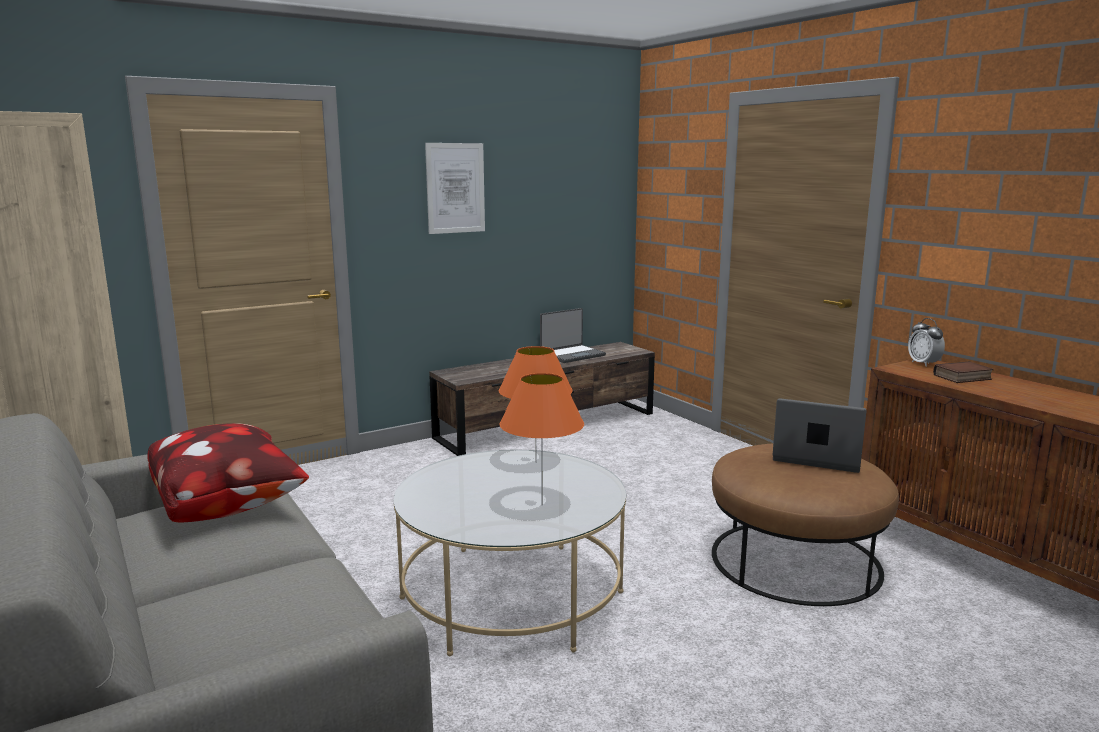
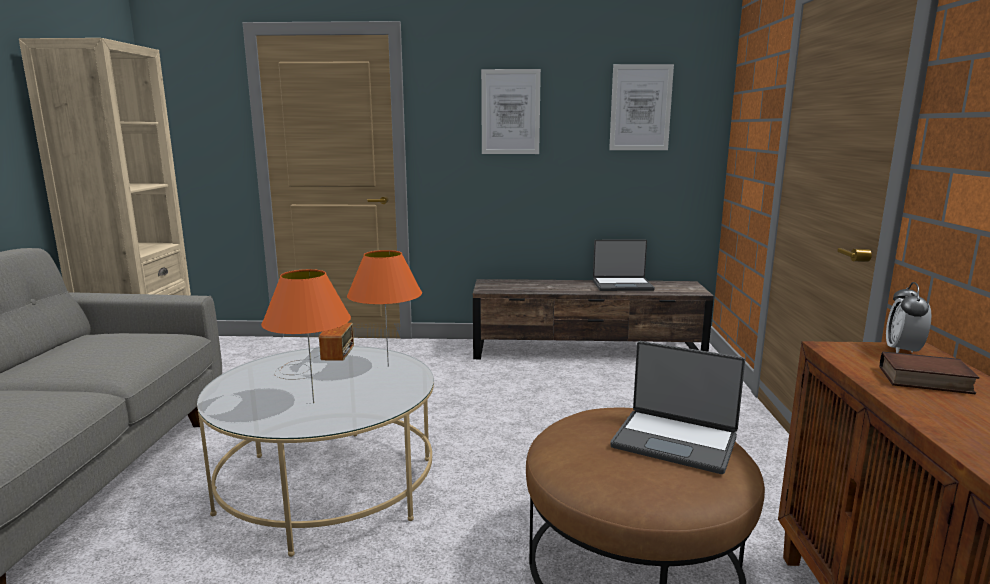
camera: 35 degrees right, 0 degrees up
(229, 506) = (132, 341): pillow -> none
(462, 476) = (314, 362): none -> radio
(569, 181) = (640, 108): none -> picture
(817, 457) = (675, 441): laptop -> laptop turned 150 degrees clockwise

